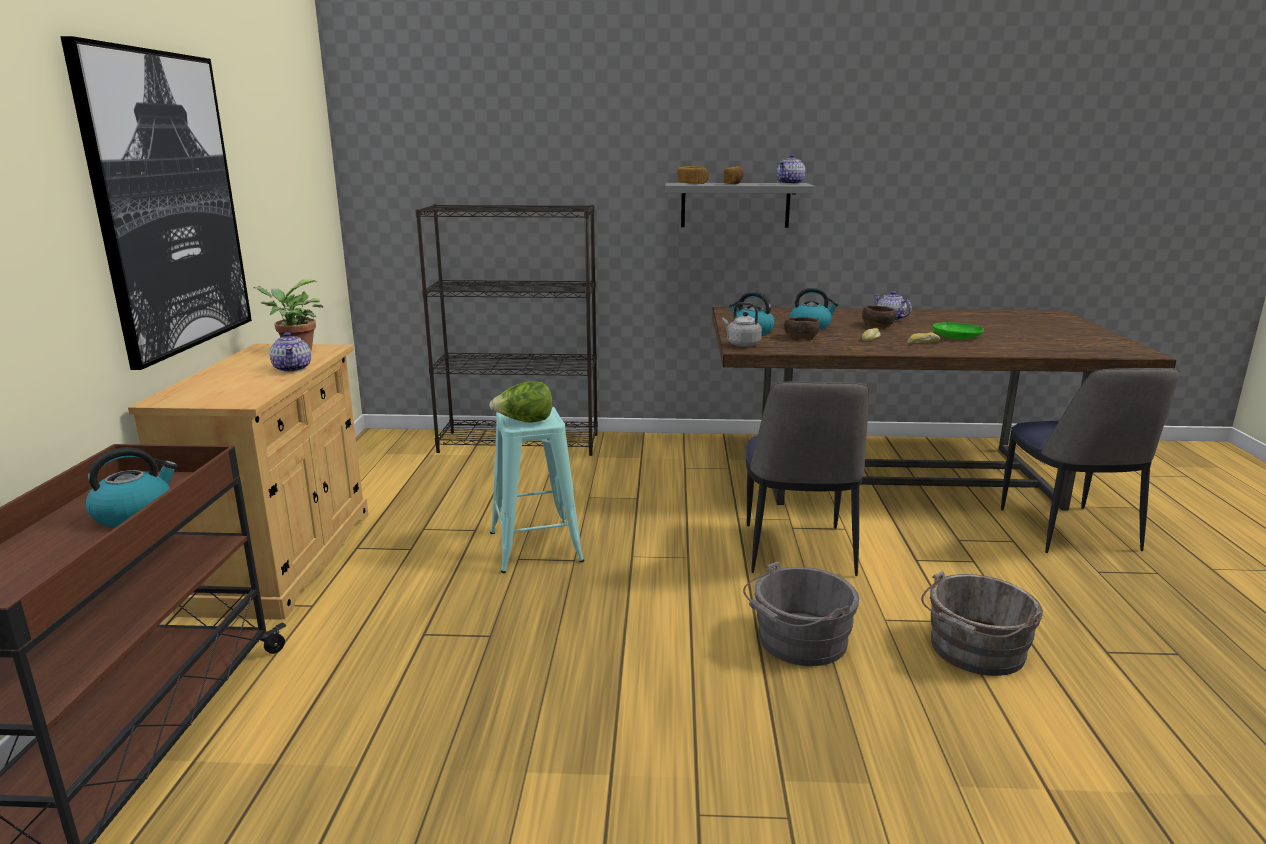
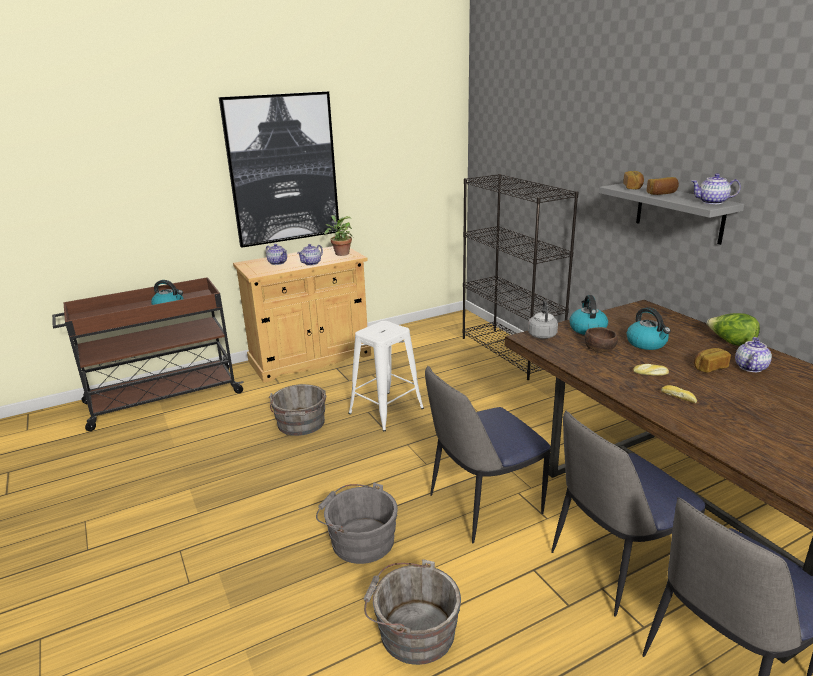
camera: 60 degrees right, 5 degrees up
(227, 383) = (277, 263): none -> teapot
(476, 617) = (301, 424): none -> grey bucket
(524, 422) = (371, 332): lettuce -> lettuce (731, 343)
(535, 546) = (386, 411): turquoise stool -> white stool
(878, 325) = (709, 367): brown bowl -> bread
(934, 525) = (614, 567): none -> chair
(956, 336) = (738, 409): green plate -> none

